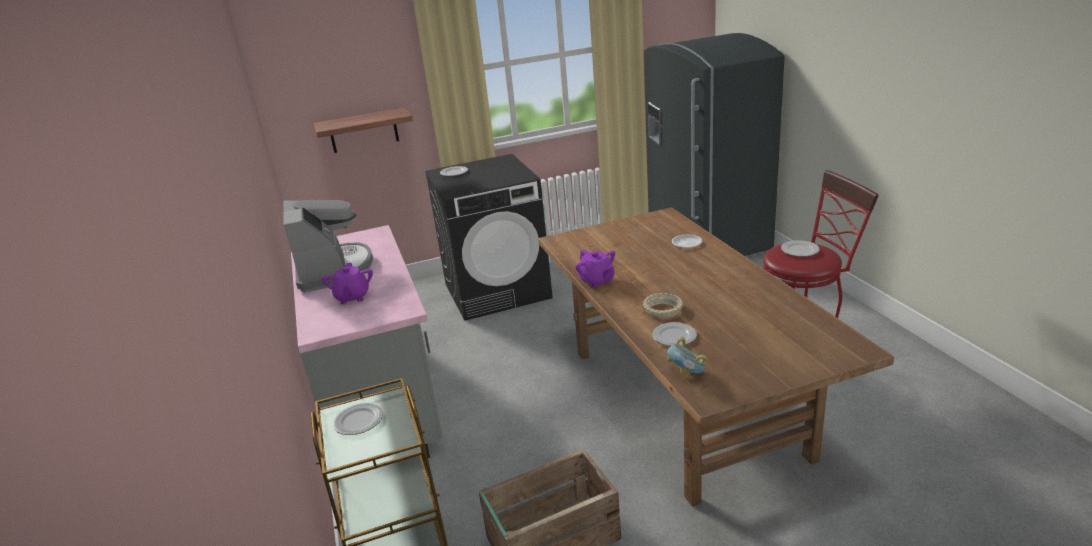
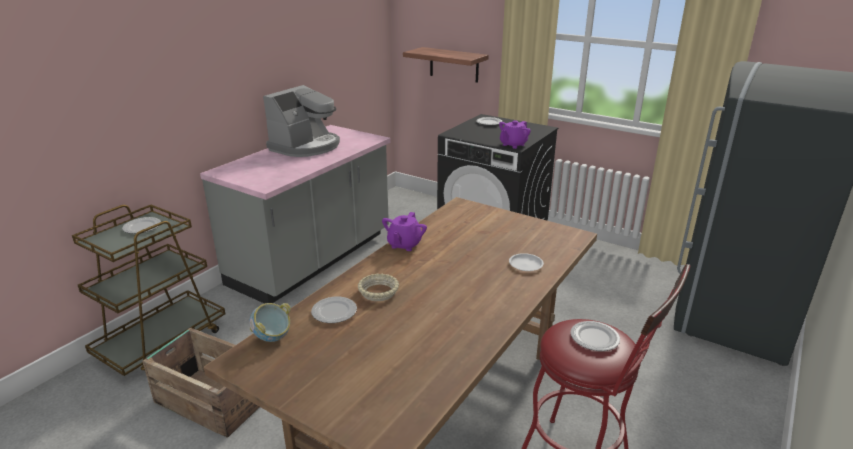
camera: 50 degrees right, 0 degrees up
(352, 297) = (272, 164): purple teapot -> purple teapot (513, 145)

